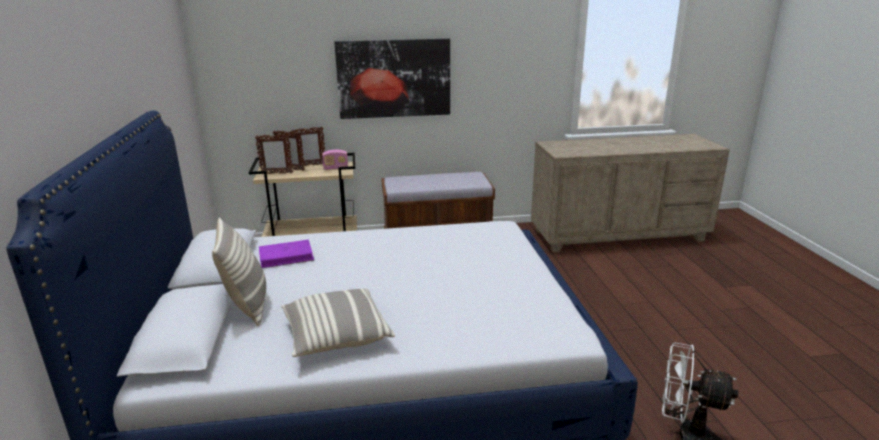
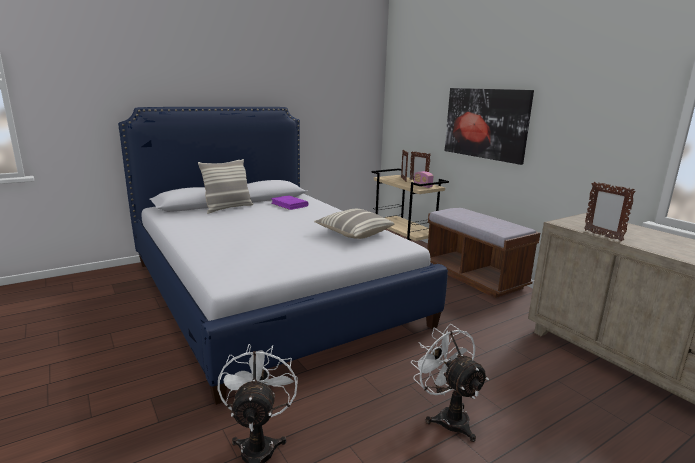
camera: 65 degrees right, 5 degrees down
(276, 173) = (391, 178): picture frame -> picture frame (602, 235)
(336, 336) = (203, 227): pillow -> pillow (353, 233)
(655, 327) = (447, 417): none -> white fan

